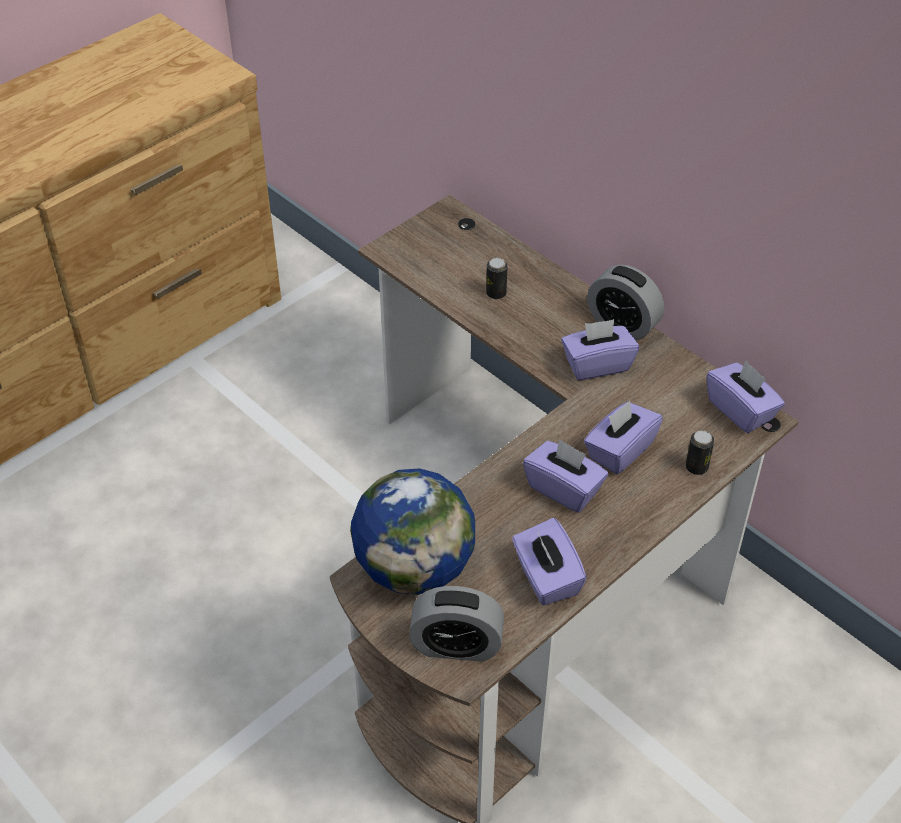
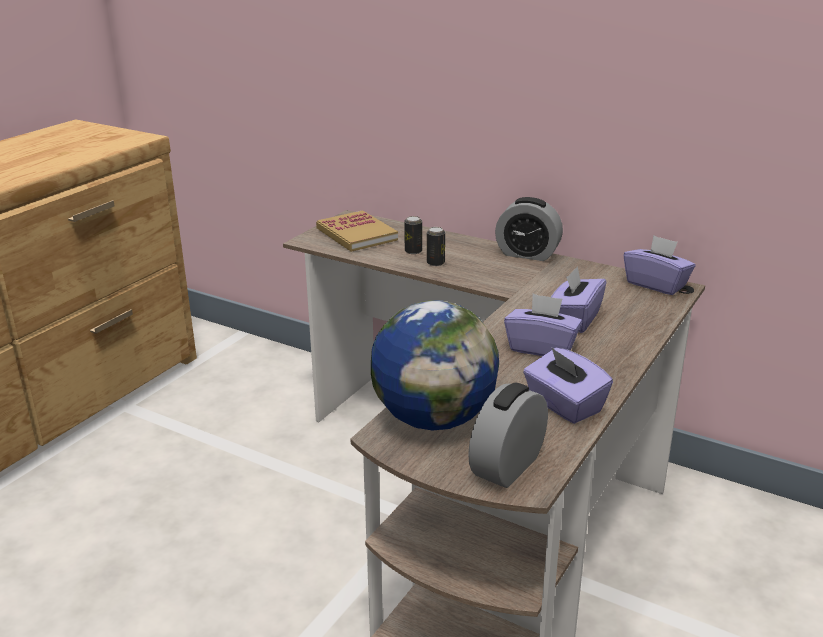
camera: 15 degrees left, 20 degrees down
(443, 249) = (356, 234): none -> book
(456, 645) = (507, 466): alarm clock -> alarm clock turned 135 degrees clockwise
(597, 364) = (521, 277): purple tissue box -> none
(696, 467) = (645, 320): can -> can (435, 263)

